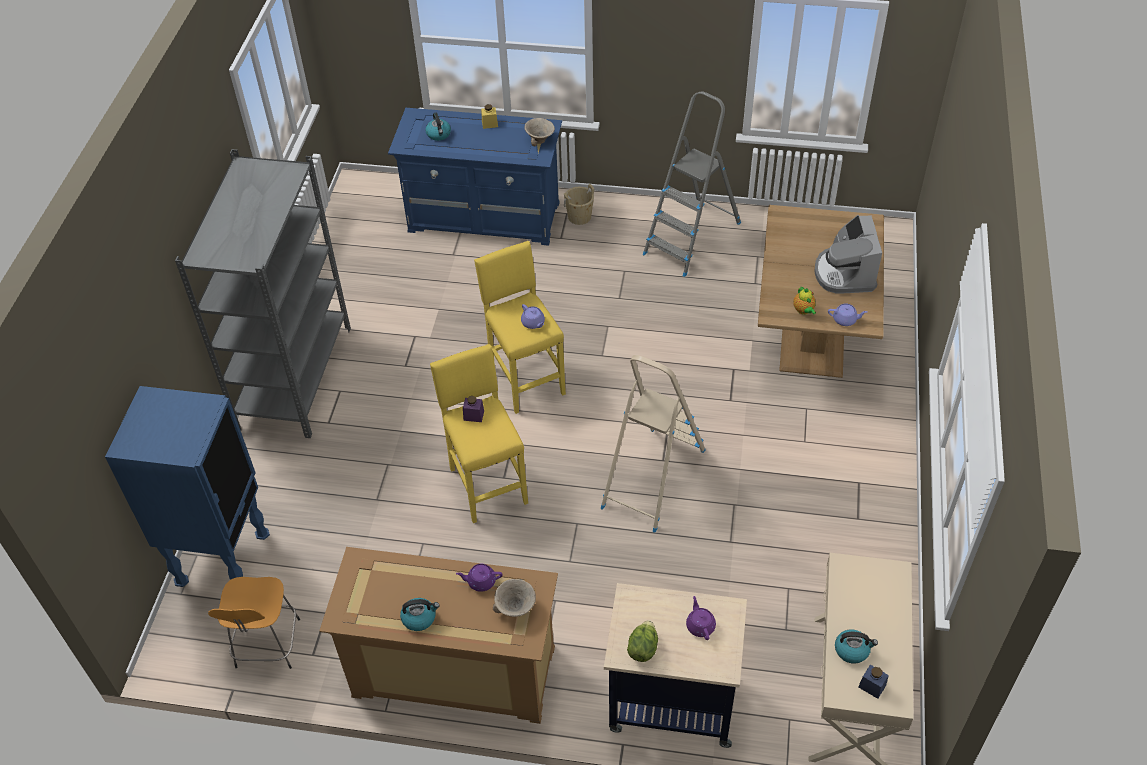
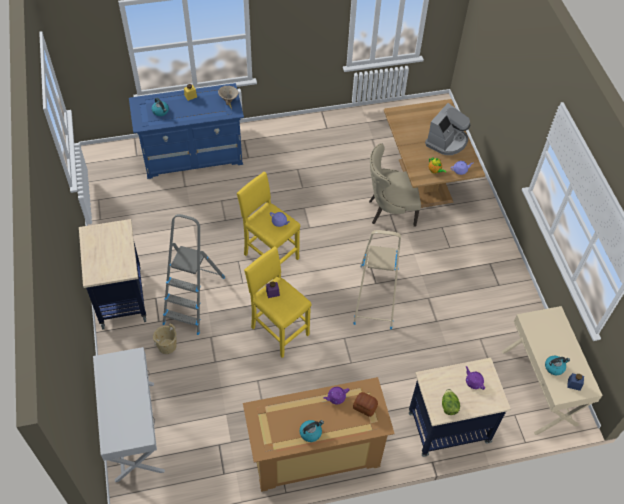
camera: 25 degrees left, 5 degrees up
(224, 556) = (134, 430): blue cabinet -> white console table
(267, 646) = (192, 478): orange stool -> none
(295, 377) = (121, 297): grey bookcase -> blue cart
(516, 609) = (365, 407): beige bowl -> bread
(579, 217) = (253, 140): beige bucket -> beige bucket (167, 346)
(691, 238) = (328, 137): grey step ladder -> grey step ladder (194, 300)
(735, 364) = (389, 211): none -> beige chair
(844, 273) = (447, 141): coffee machine -> coffee machine turned 120 degrees counterclockwise

